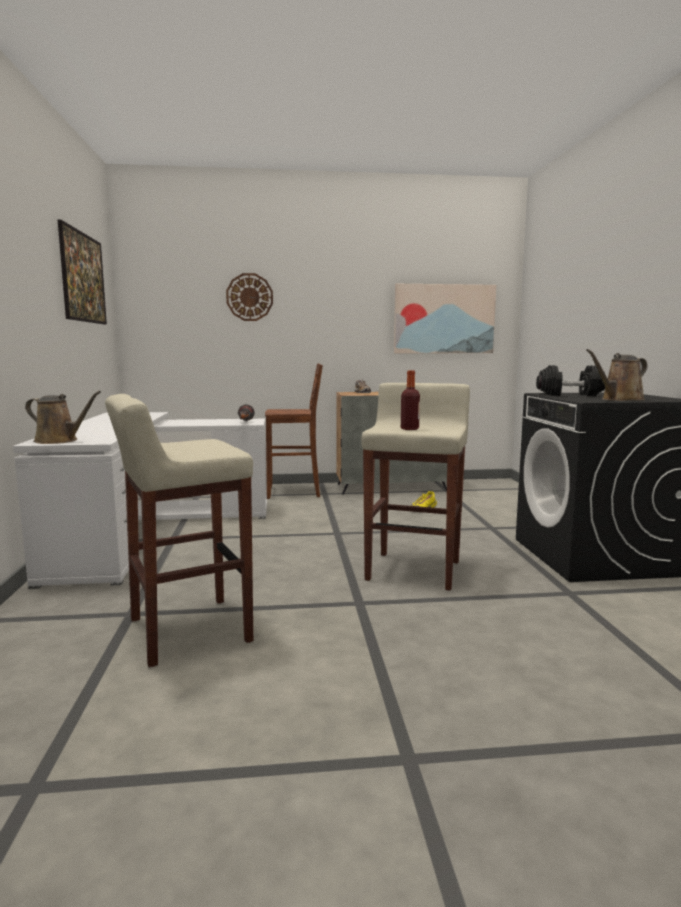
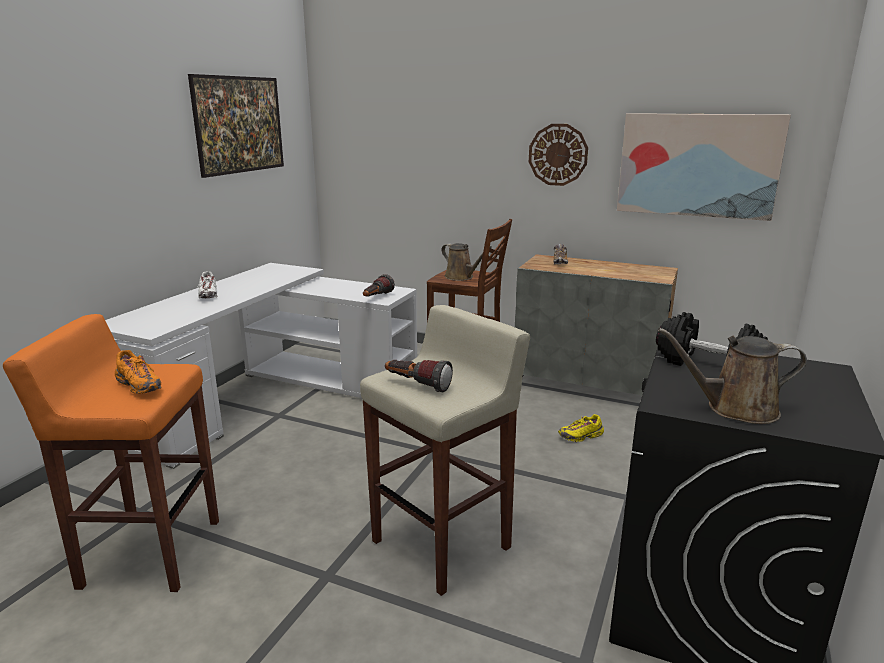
camera: 30 degrees right, 10 degrees up
(59, 441) = (128, 324): brown watering can -> brown watering can (461, 277)
(97, 426) = (208, 295): none -> white shoe
(187, 631) = (150, 553): beige stool -> orange stool
(202, 446) = (139, 386): none -> orange shoe
(249, 297) = (442, 130): wall clock -> wall clock (558, 154)
(409, 429) = (417, 386): bottle -> flashlight

